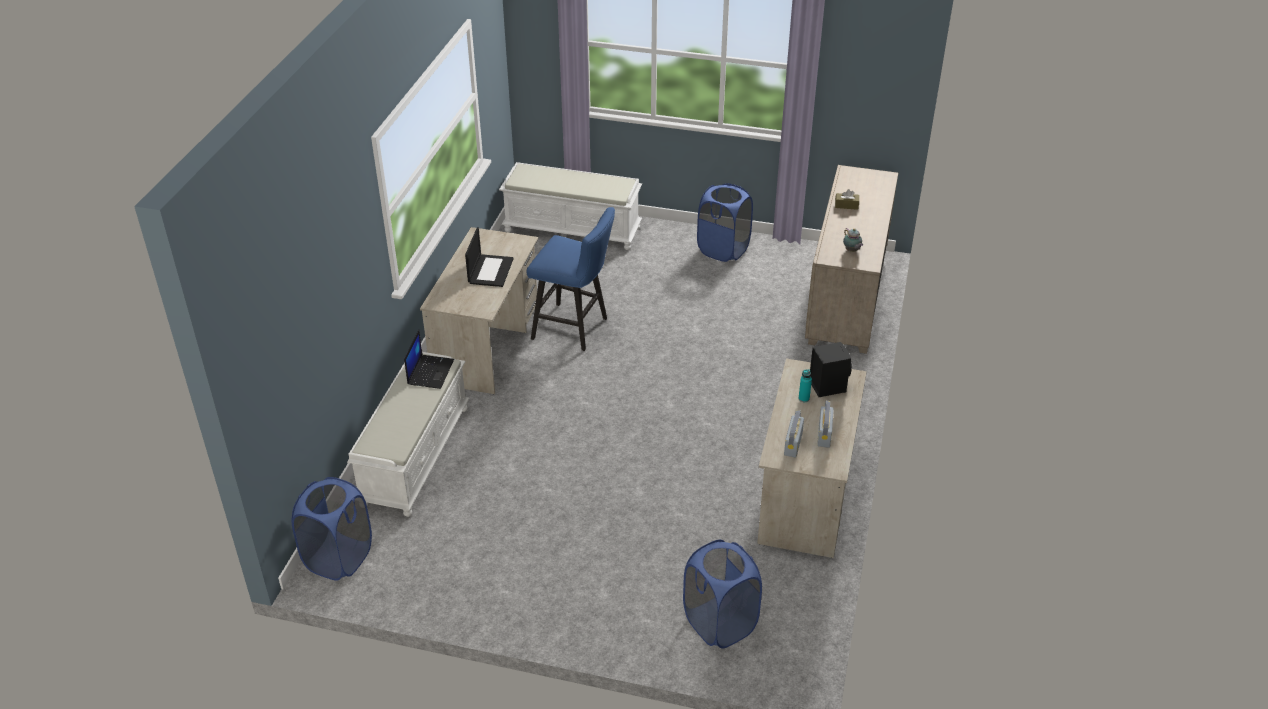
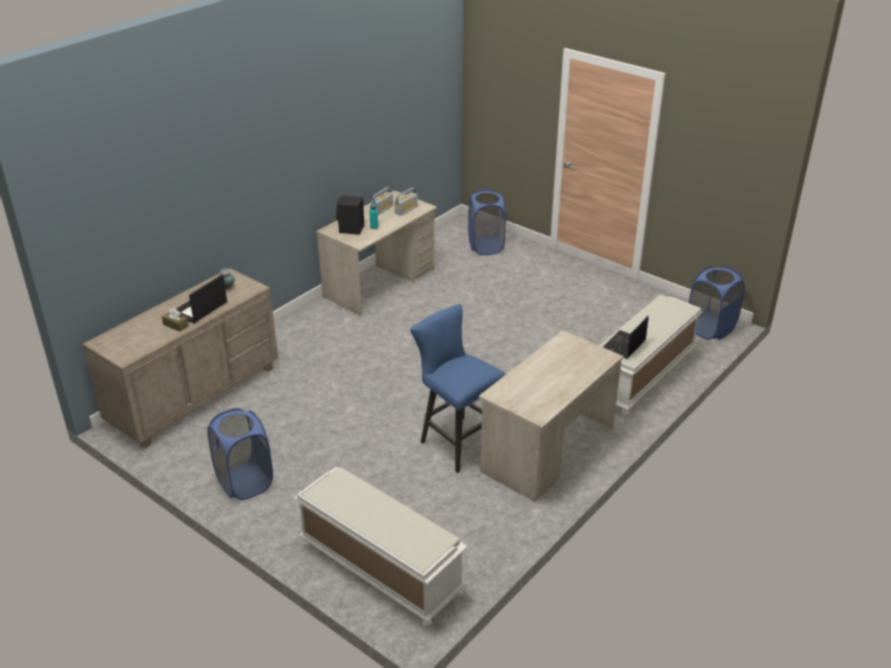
camera: 155 degrees left, 5 degrees down
(490, 270) = (543, 373): laptop -> laptop (199, 308)

